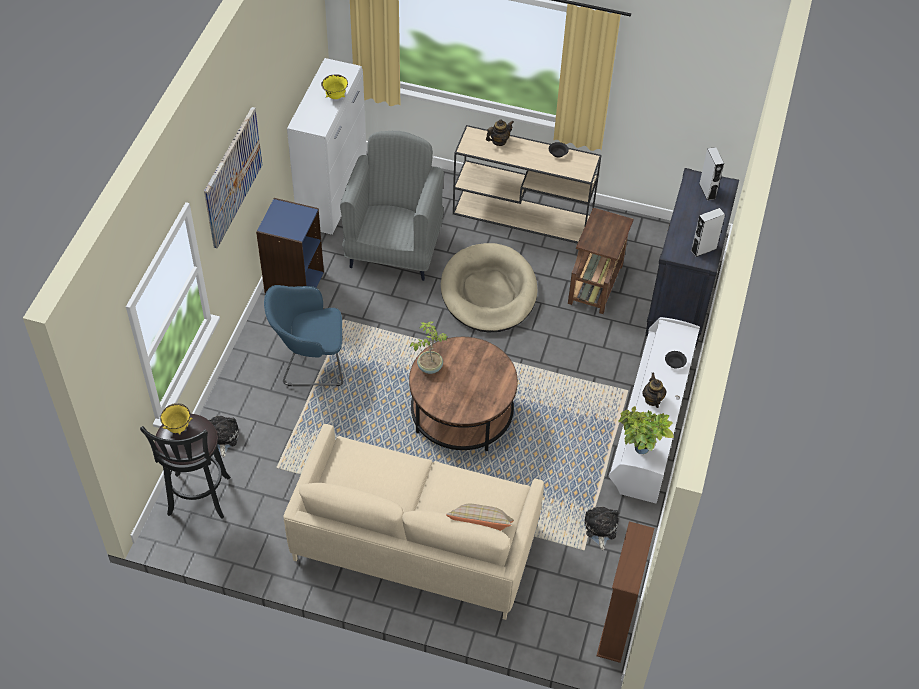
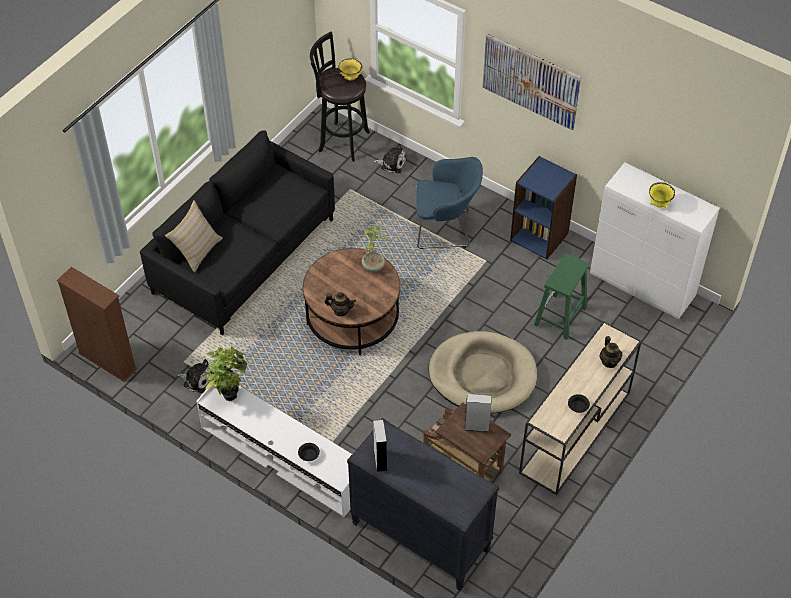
camera: 110 degrees right, 0 degrees up
(309, 363) = (446, 229): blue armchair -> blue armchair turned 75 degrees clockwise
(394, 248) = (560, 317): grey armchair -> green stool
(415, 542) = (244, 256): beige sofa -> black sofa
(652, 399) = (276, 422): teapot -> teapot (340, 310)
(707, 191) = (458, 494): grey speaker -> grey speaker (476, 427)

